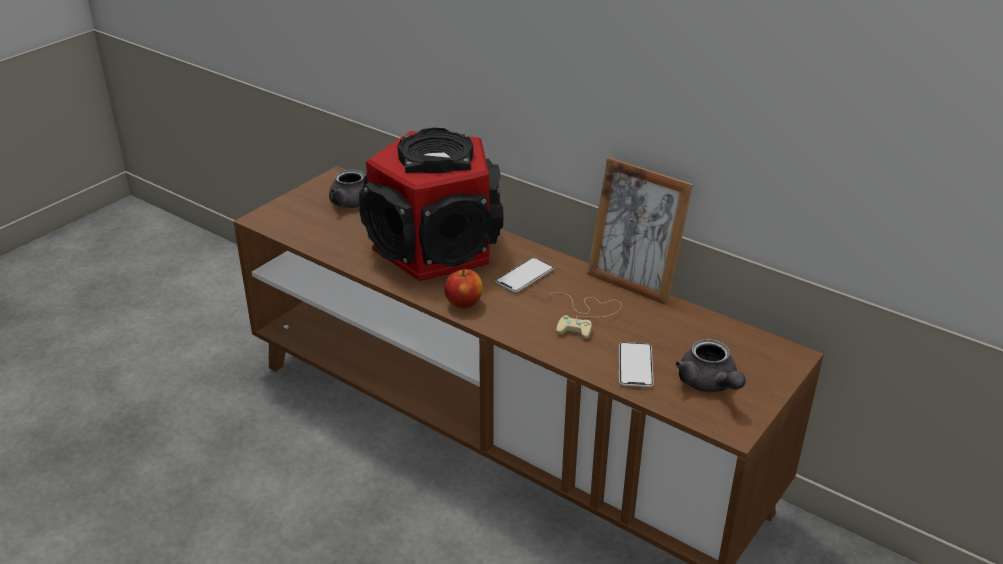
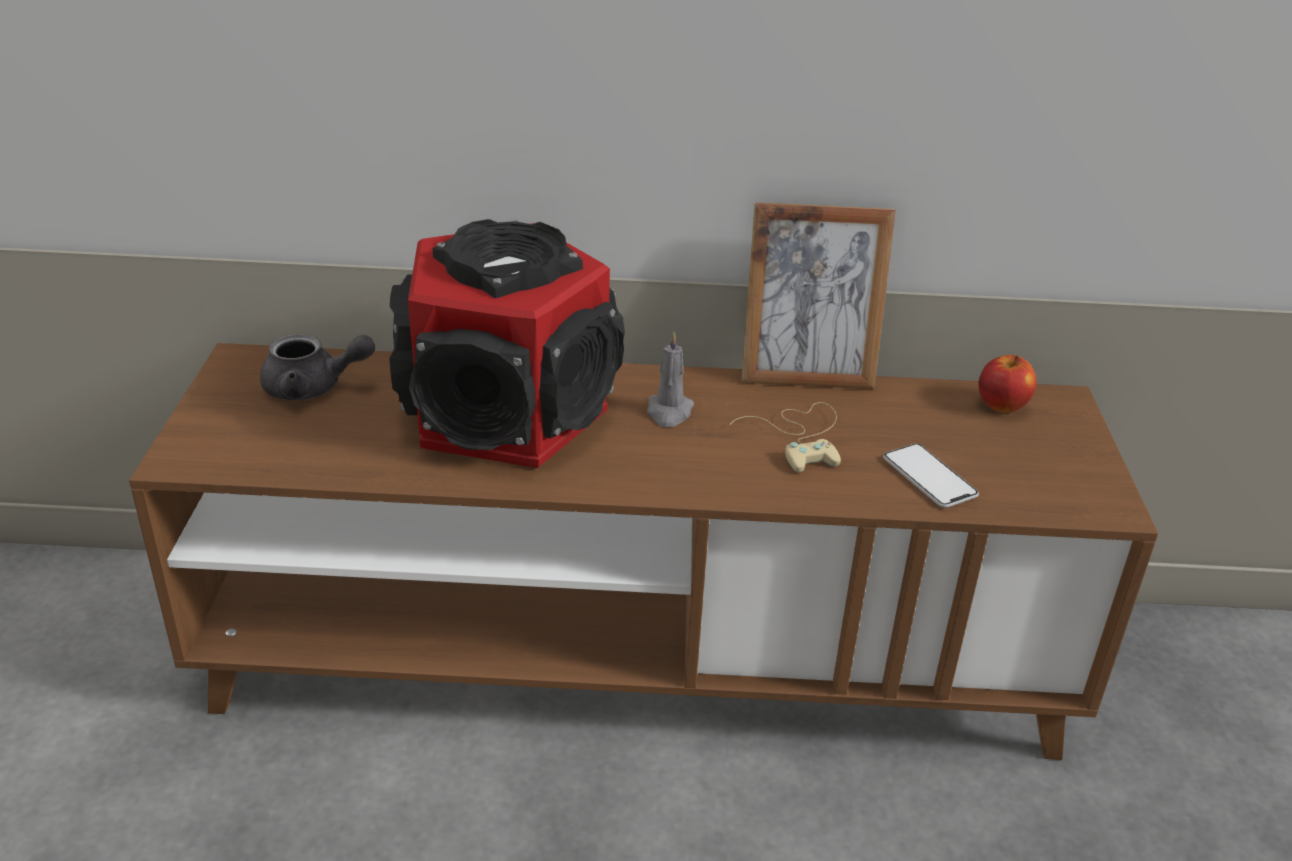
camera: 35 degrees left, 0 degrees up
(463, 303) = (633, 477): apple -> apple (1001, 406)
(524, 276) = (669, 412): phone -> grey candle
(709, 384) = (1029, 467): grey teapot -> none

